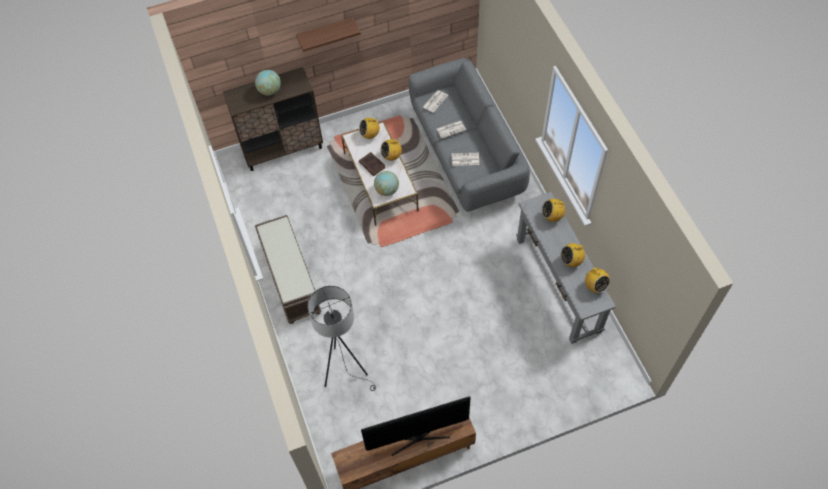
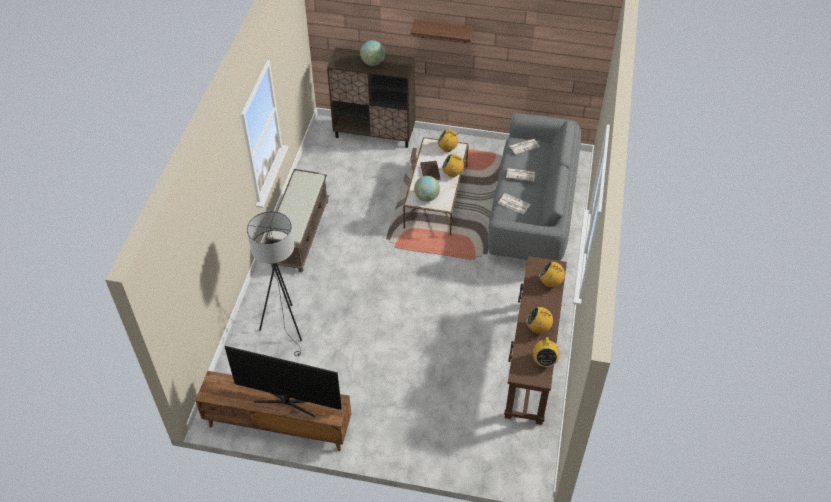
camera: 30 degrees right, 10 degrees down
(557, 284) = (531, 361): grey console table -> brown console table

